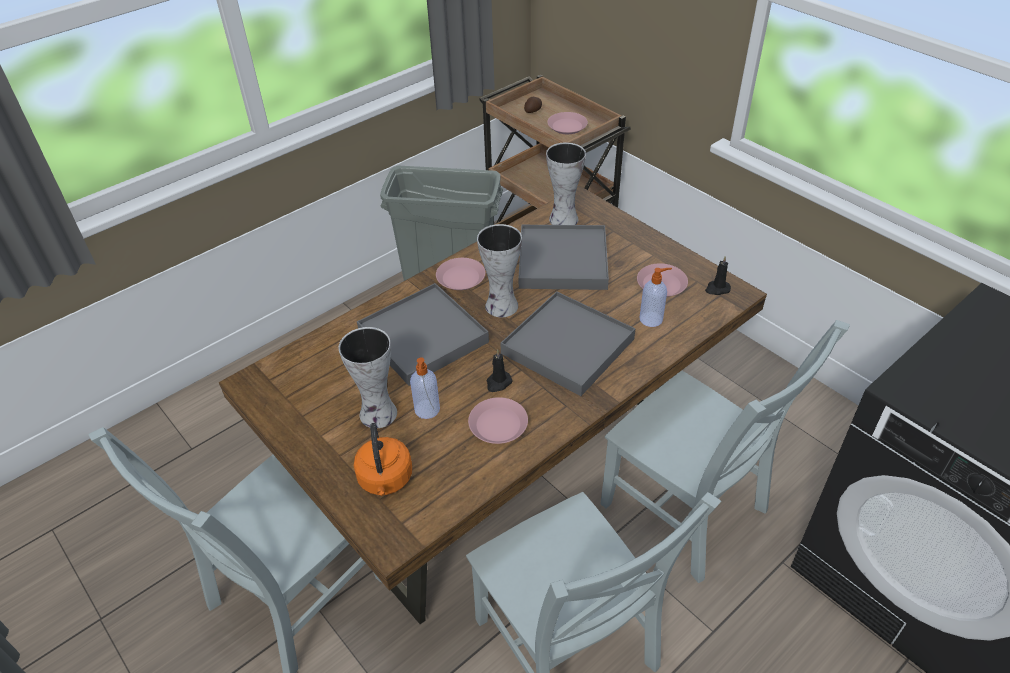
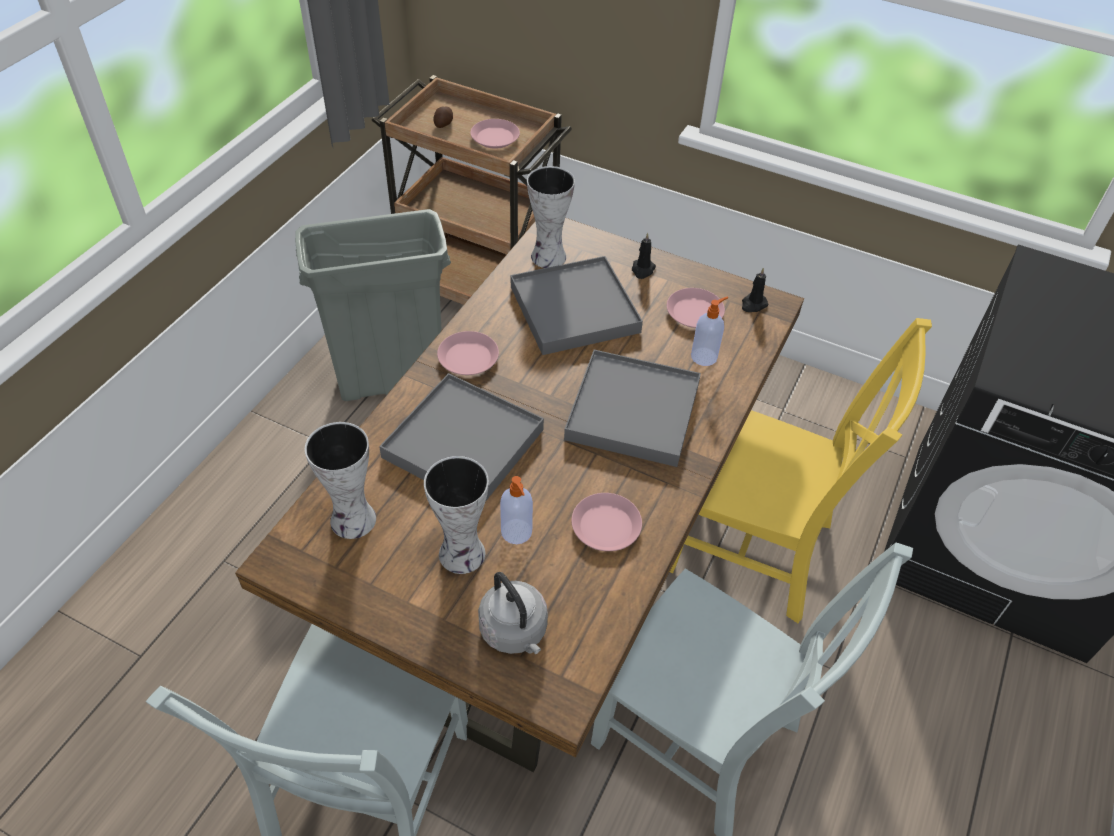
camera: 25 degrees left, 5 degrees up
(385, 480) = (515, 632): orange kettle -> grey kettle
(498, 383) = (580, 476): black candle -> black candle (642, 270)
(500, 306) = (532, 382): vase -> vase (351, 521)
(688, 512) = (756, 550): grey chair -> yellow chair

